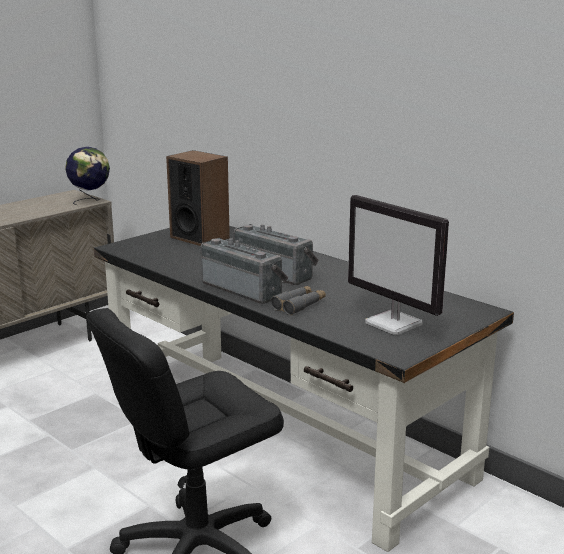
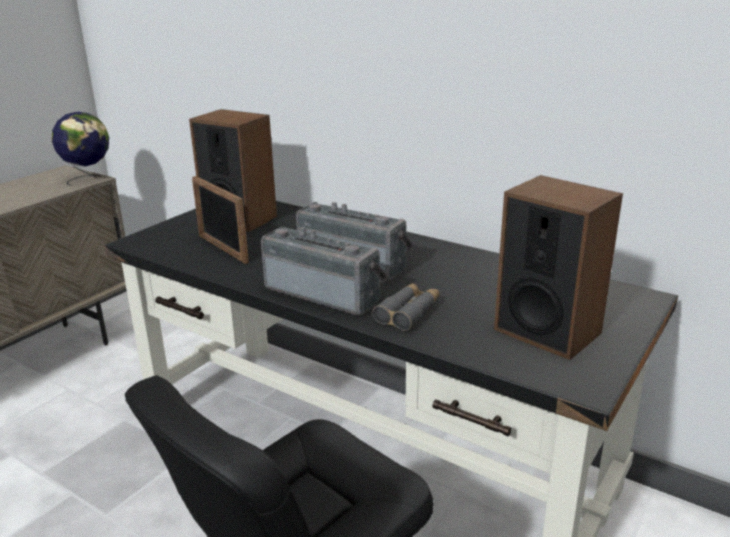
camera: 10 degrees left, 5 degrees up
(180, 256) = (222, 249): none -> picture frame
(394, 324) = (547, 331): monitor -> speaker

